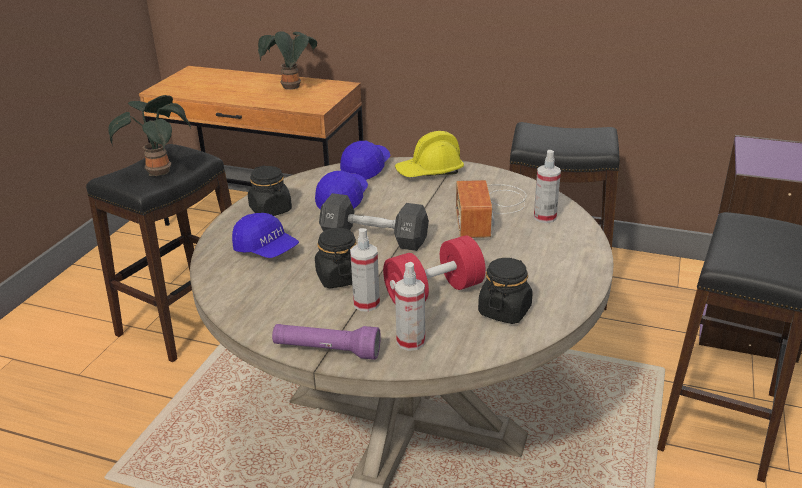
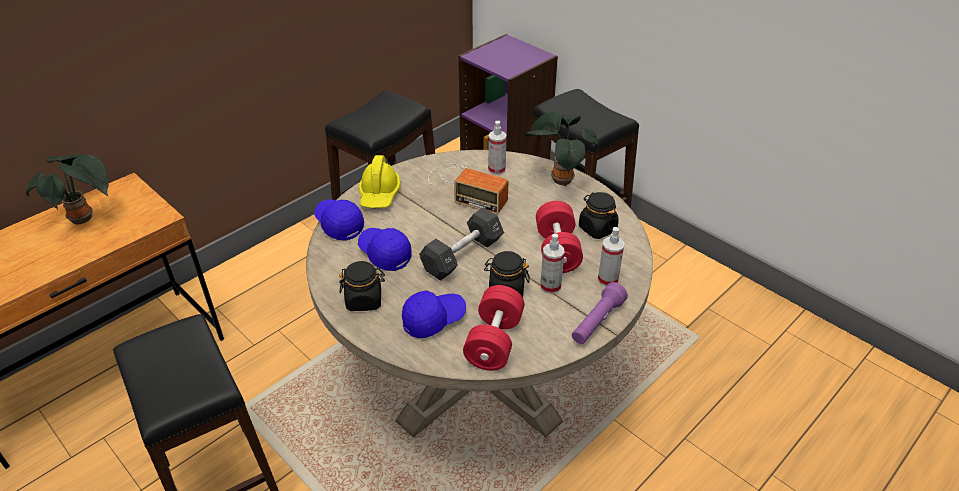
camera: 65 degrees left, 10 degrees up
(160, 171) = (186, 365): potted plant -> potted plant (559, 179)
(254, 291) = (494, 341): none -> red dumbbell

